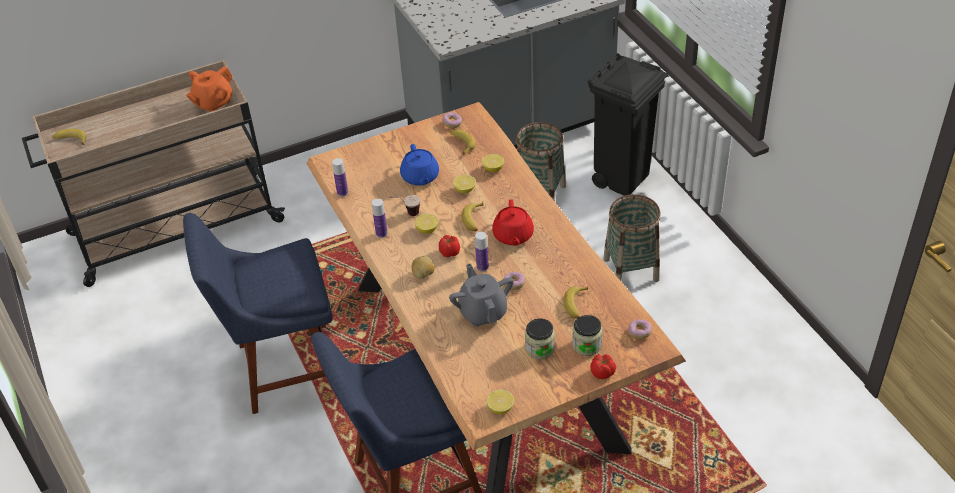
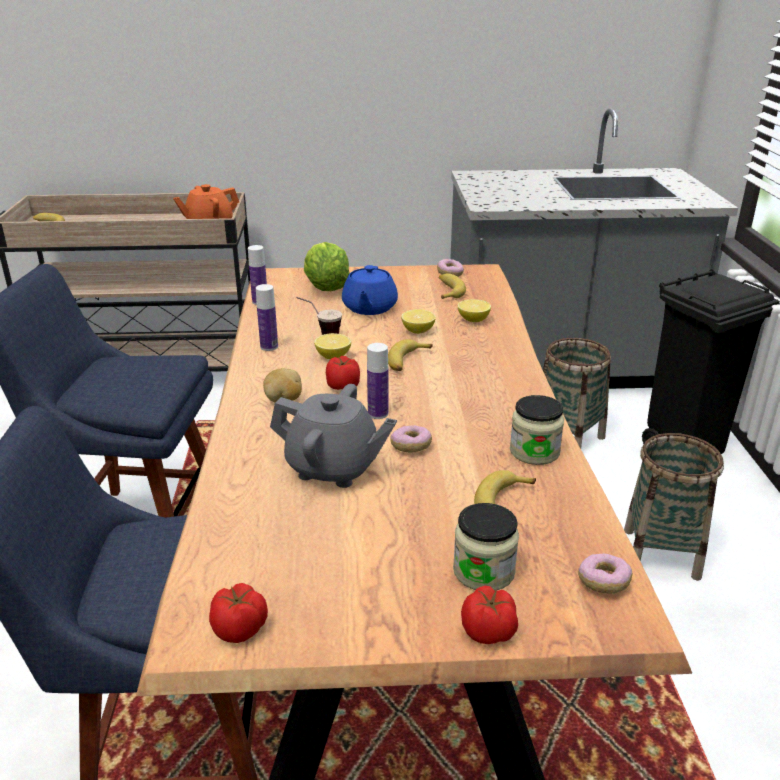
camera: 20 degrees right, 15 degrees down
(376, 164) = (325, 288): none -> lettuce
(483, 312) = (333, 468): grey teapot -> grey teapot turned 105 degrees clockwise
(500, 408) = (241, 629): lemon -> tomato
(513, 236) = (451, 390): red teapot -> none
(540, 348) = (390, 549): jar -> jar (534, 451)

